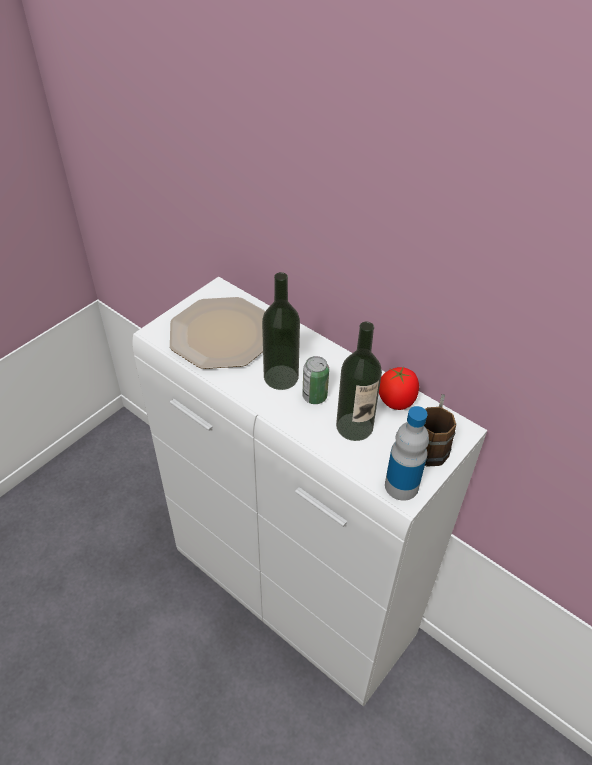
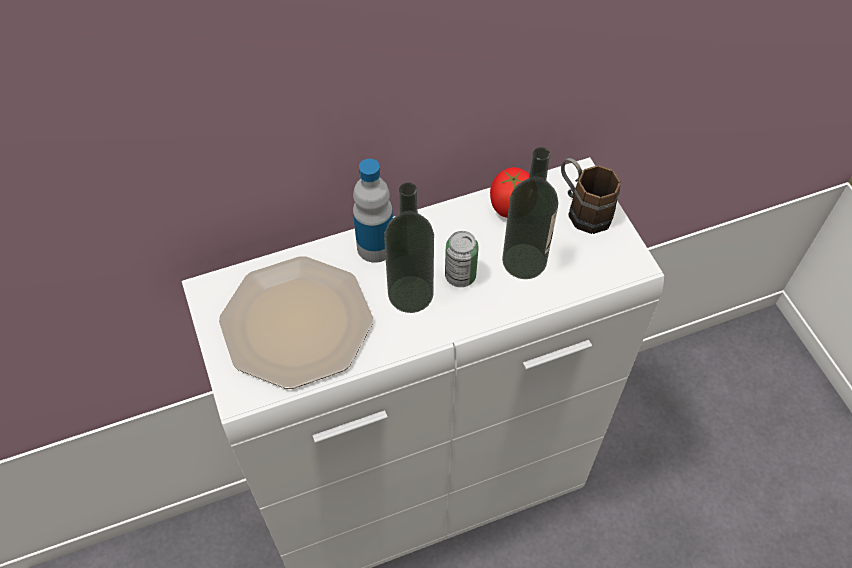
camera: 60 degrees left, 10 degrees up
(401, 486) = (621, 261): bottle -> bottle (375, 247)

